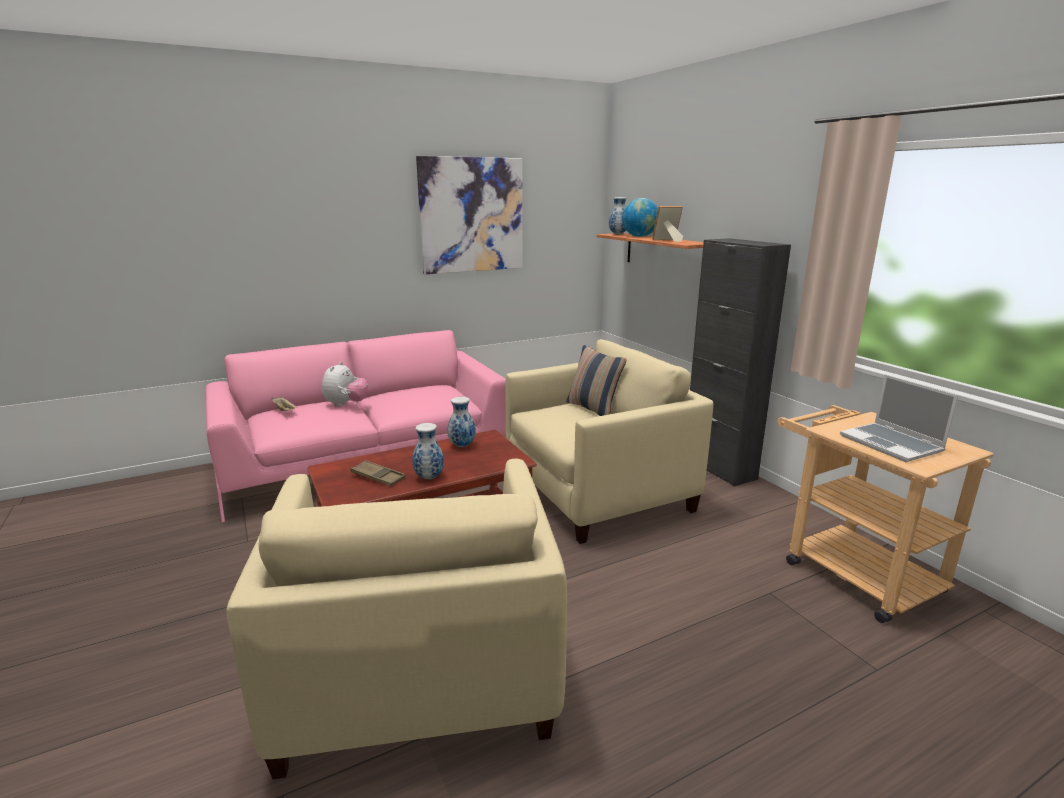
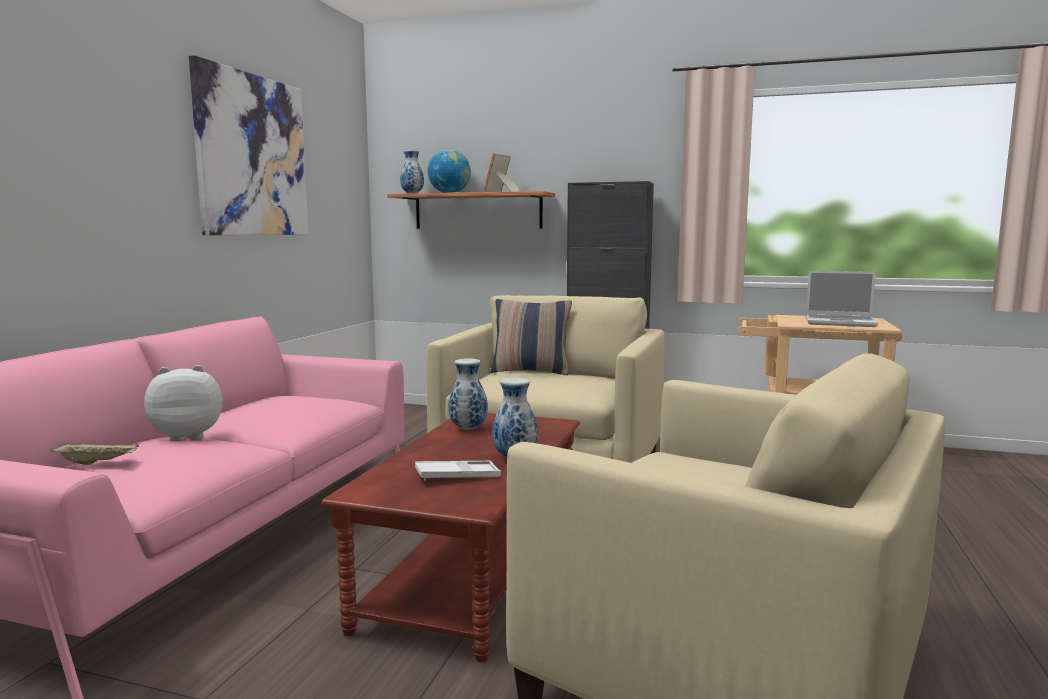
camera: 45 degrees left, 10 degrees down
(346, 404) = (188, 436): plush toy -> plush toy turned 75 degrees counterclockwise
(378, 477) = (457, 476): brown tray -> white tray

